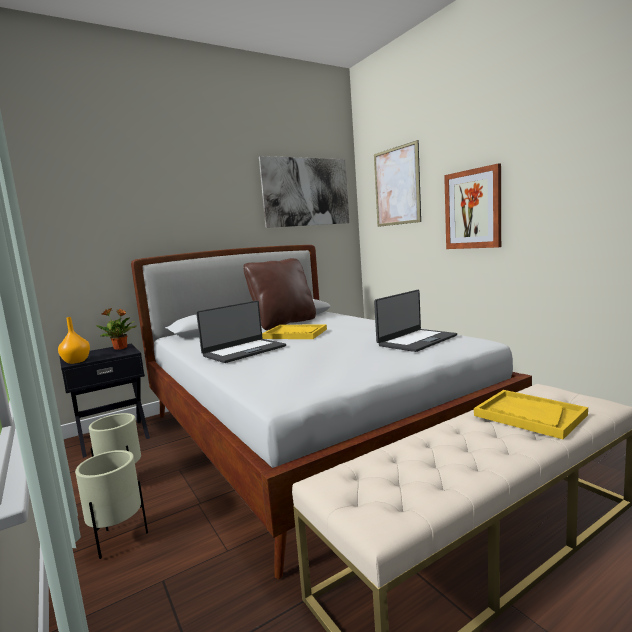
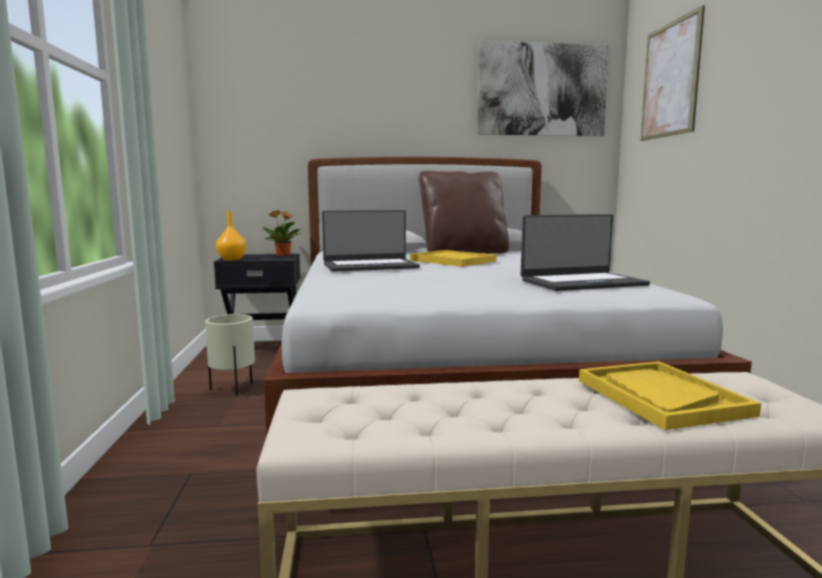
camera: 25 degrees right, 0 degrees up
(119, 540) = (189, 431): beige planter -> none
(473, 209) = (764, 107): picture -> none

